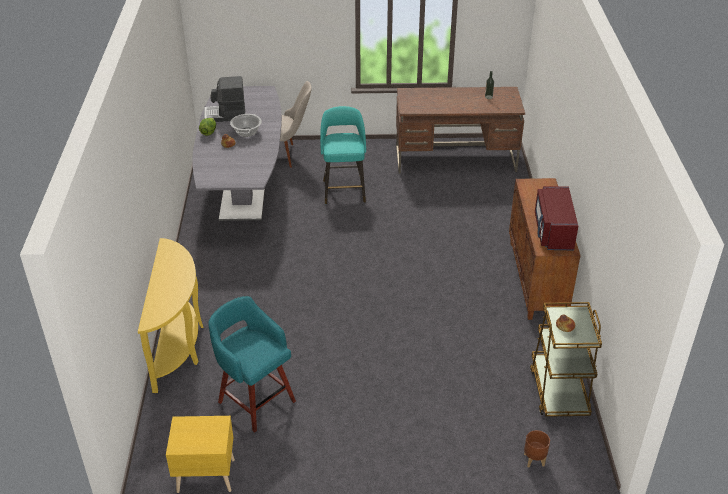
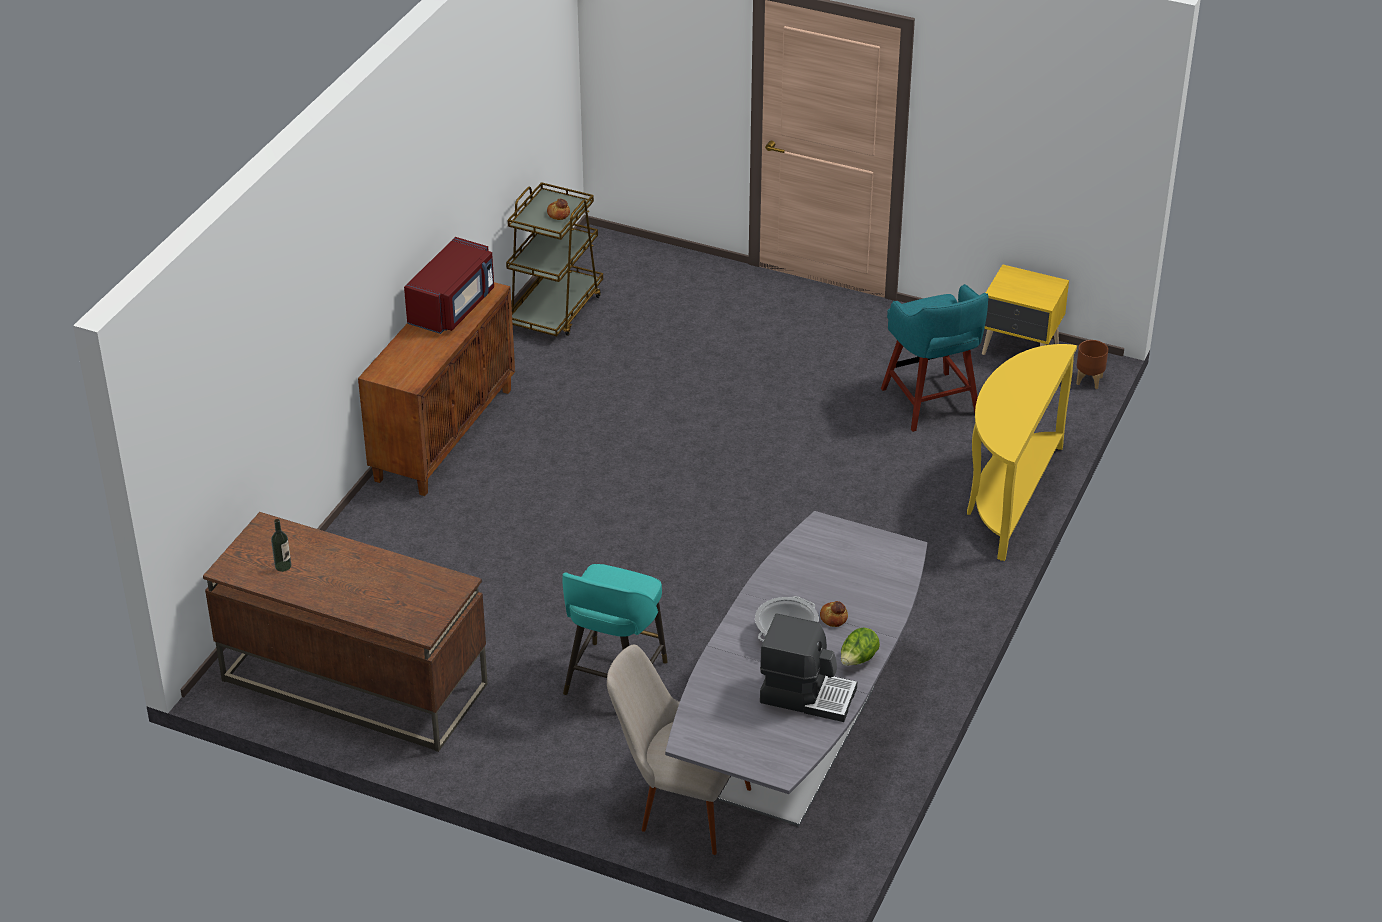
camera: 155 degrees left, 0 degrees up
(534, 460) = (646, 264): brown planter -> brown planter (1088, 380)

